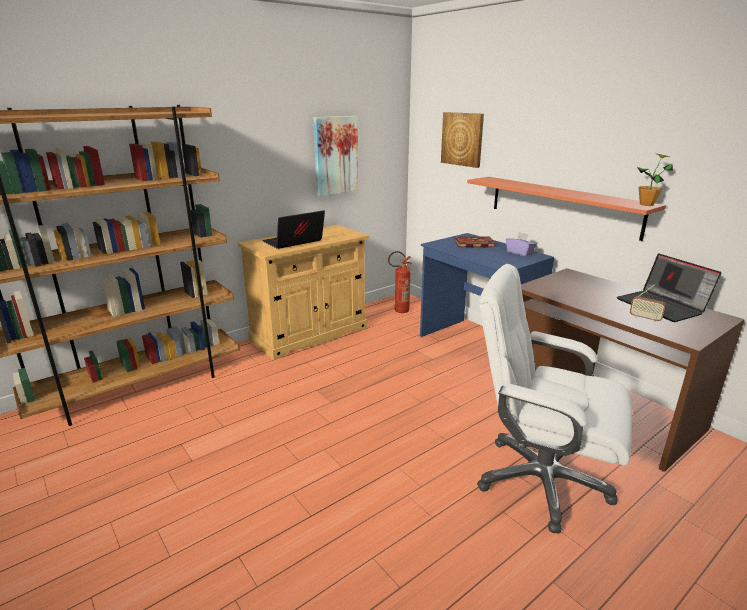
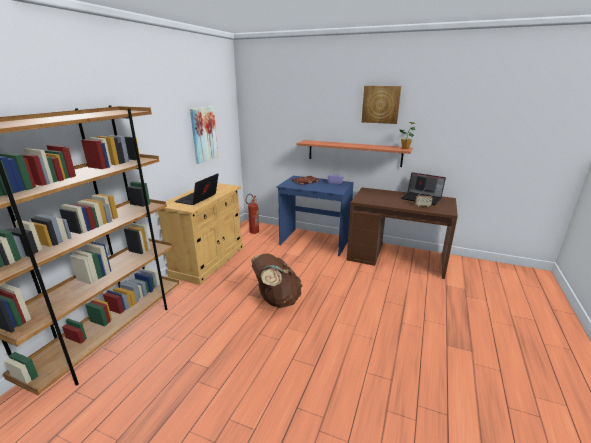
camera: 30 degrees left, 0 degrees up
(345, 410) = (277, 300): none -> brown backpack
(462, 139) = (282, 118): picture -> picture (381, 104)
(540, 480) = (403, 301): white office chair -> none

